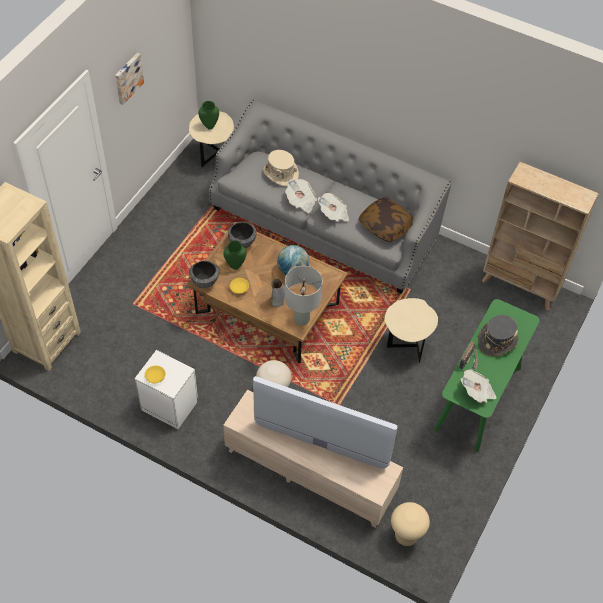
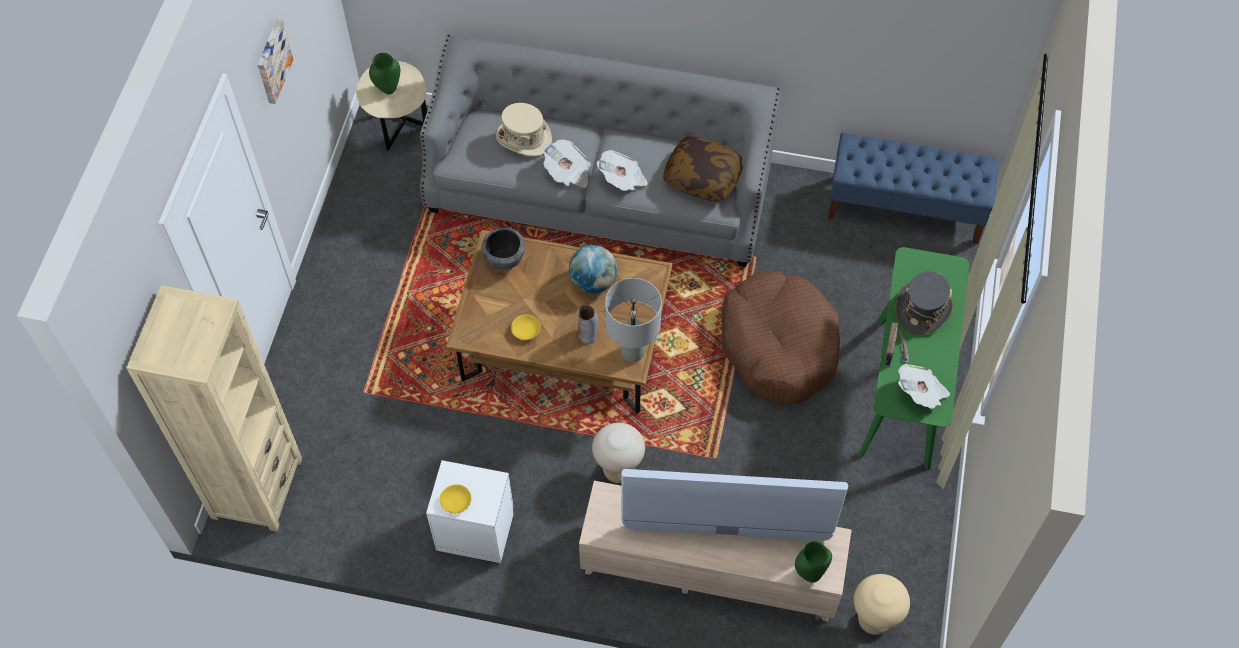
camera: 15 degrees left, 5 degrees up
(205, 282) = (472, 335): bowl -> none
(235, 266) = (507, 298): green vase -> green vase (809, 574)
(405, 347) = (779, 345): beige side table -> brown dog bed
(520, 286) = (906, 209): beige bookcase -> blue bench

